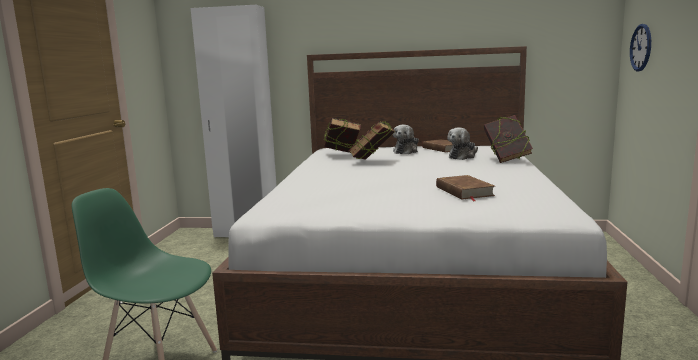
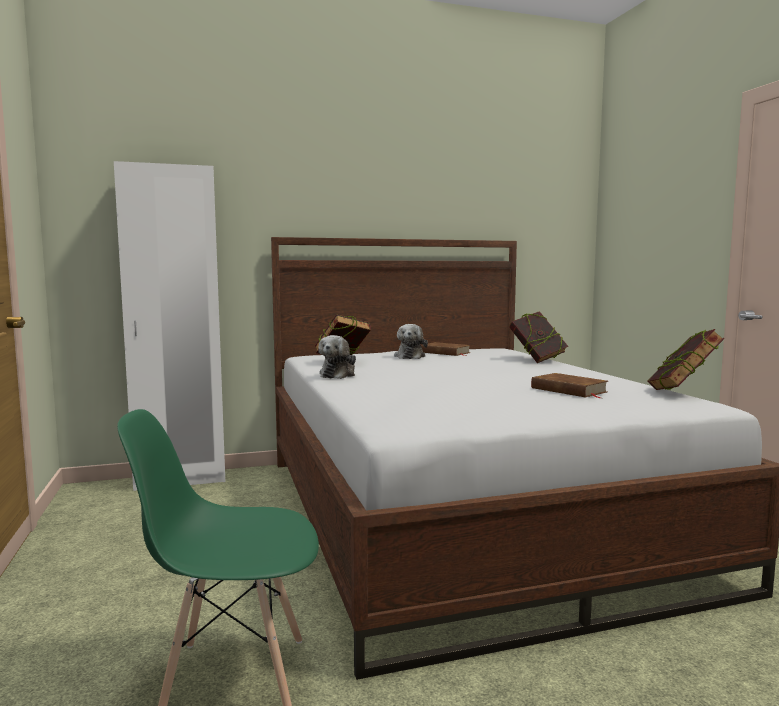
camera: 25 degrees left, 5 degrees down
(372, 162) = (396, 368): book -> book (682, 393)
(463, 156) = (485, 359): plush toy -> plush toy (338, 374)
(641, 47) = (629, 246): wall clock -> none

